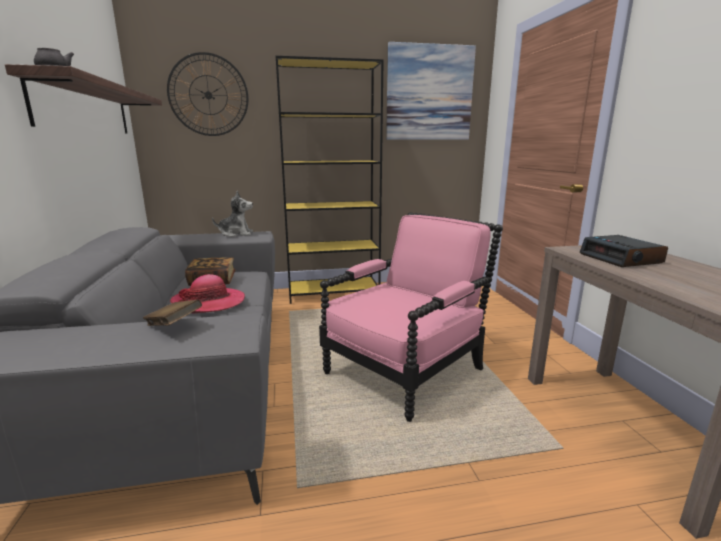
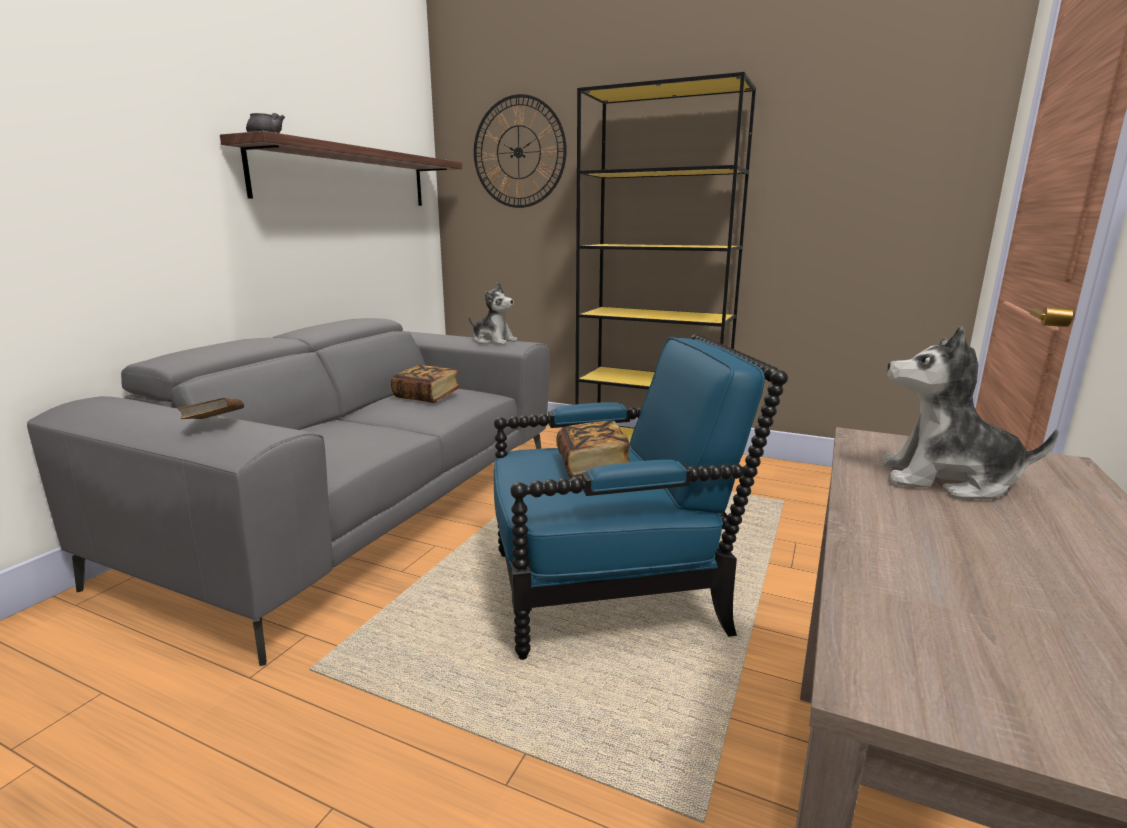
camera: 35 degrees right, 0 degrees up
(209, 302) = (384, 419): hat -> none
(393, 298) = (592, 466): none -> book
(407, 369) = (615, 590): pink armchair -> blue armchair
(429, 93) = (867, 123): picture -> none
(621, 258) = (947, 480): alarm clock -> plush toy

